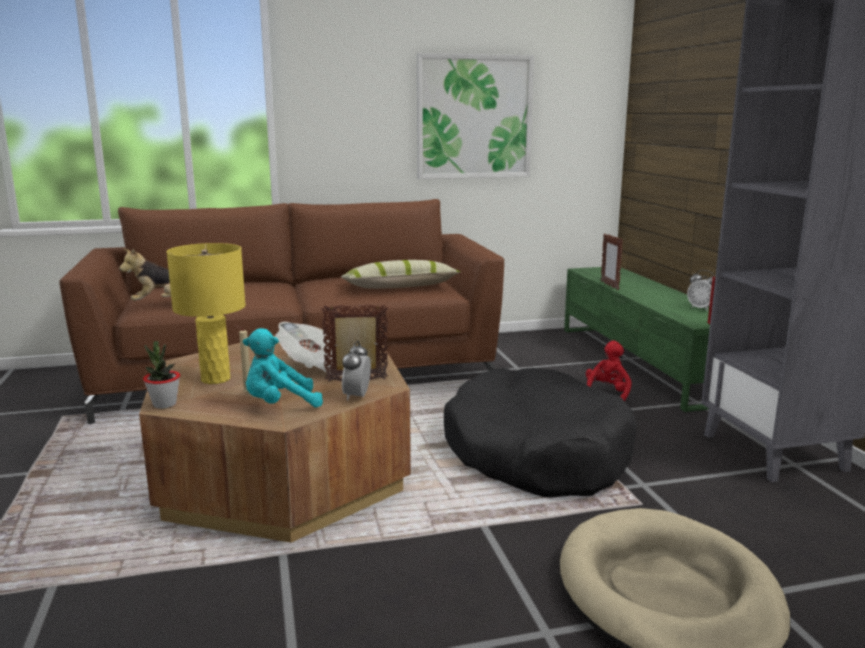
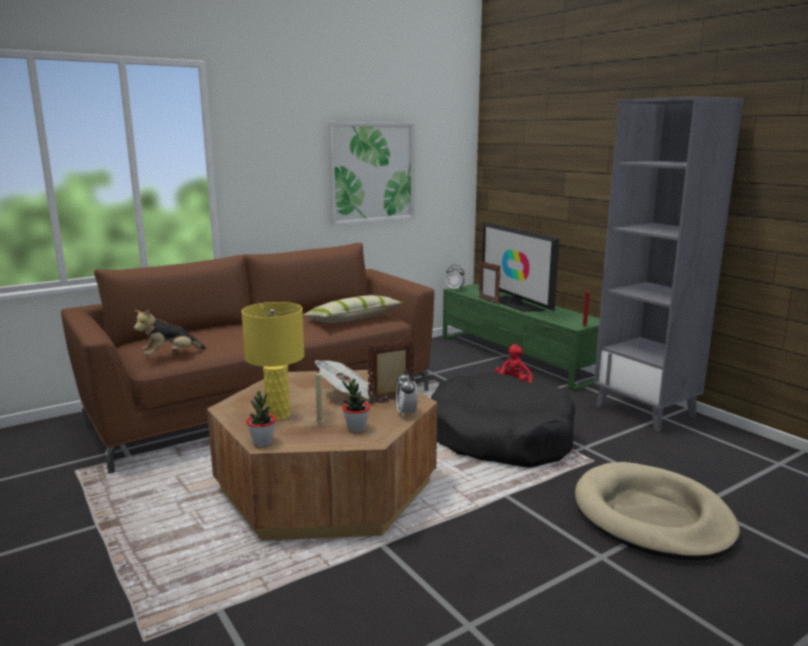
camera: 20 degrees left, 0 degrees up
(280, 405) = (356, 429): turquoise plush toy -> potted plant
(642, 292) = (516, 304): none -> television
(701, 308) = (567, 314): alarm clock -> alarm clock (455, 289)

